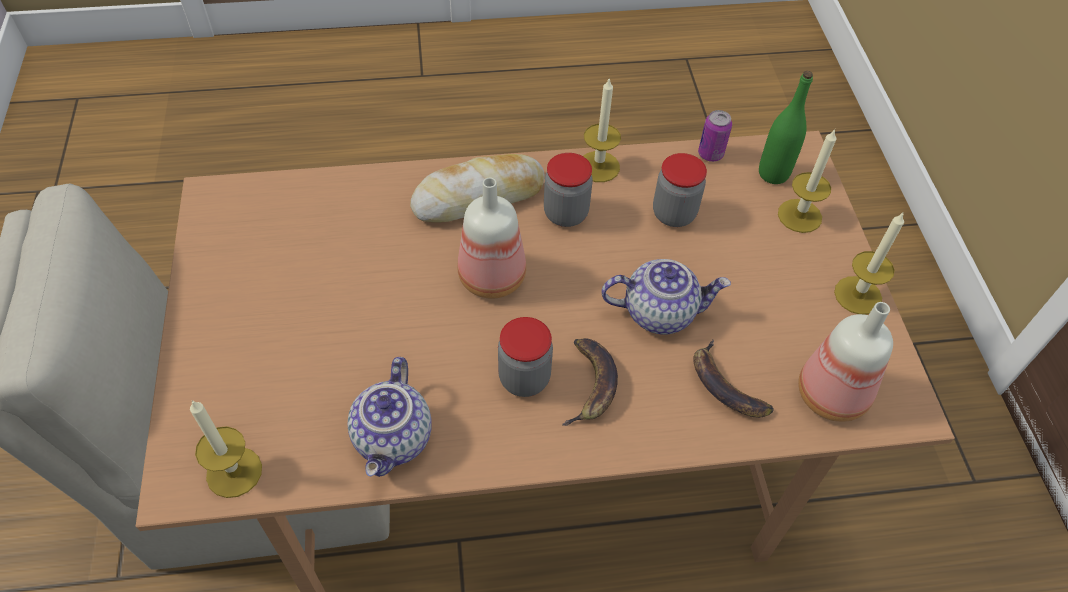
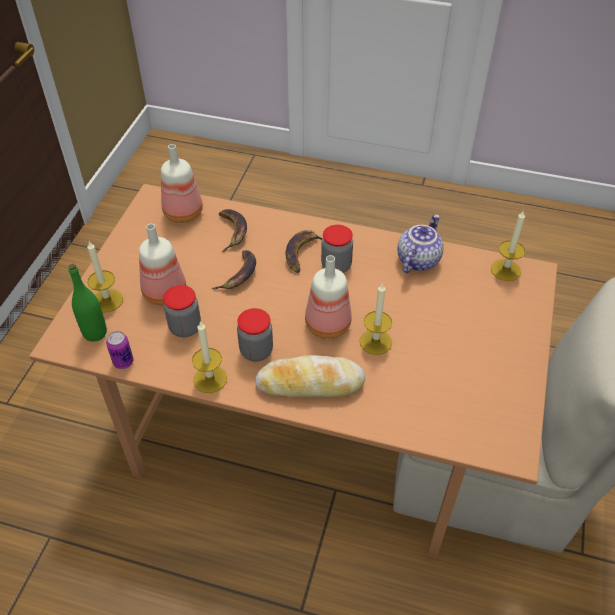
camera: 155 degrees left, 5 degrees down
(660, 311) = (239, 274): teapot -> banana
(740, 249) = (163, 292): none -> bottle
(858, 295) = (122, 249): candle -> candle (375, 342)

